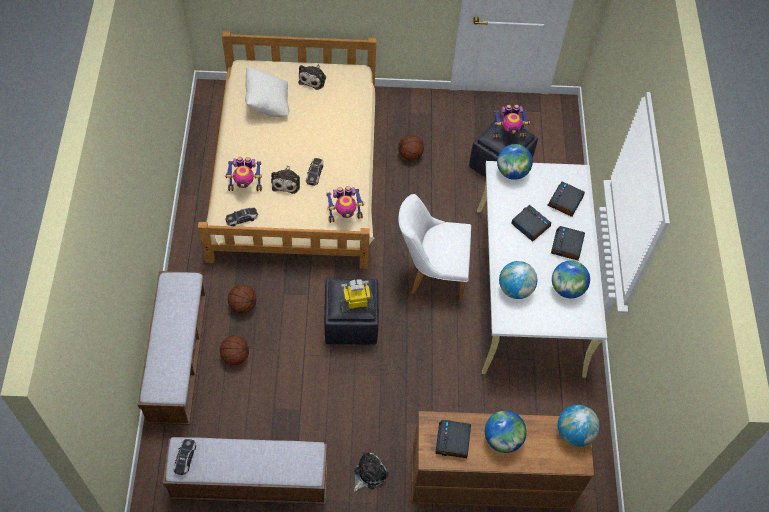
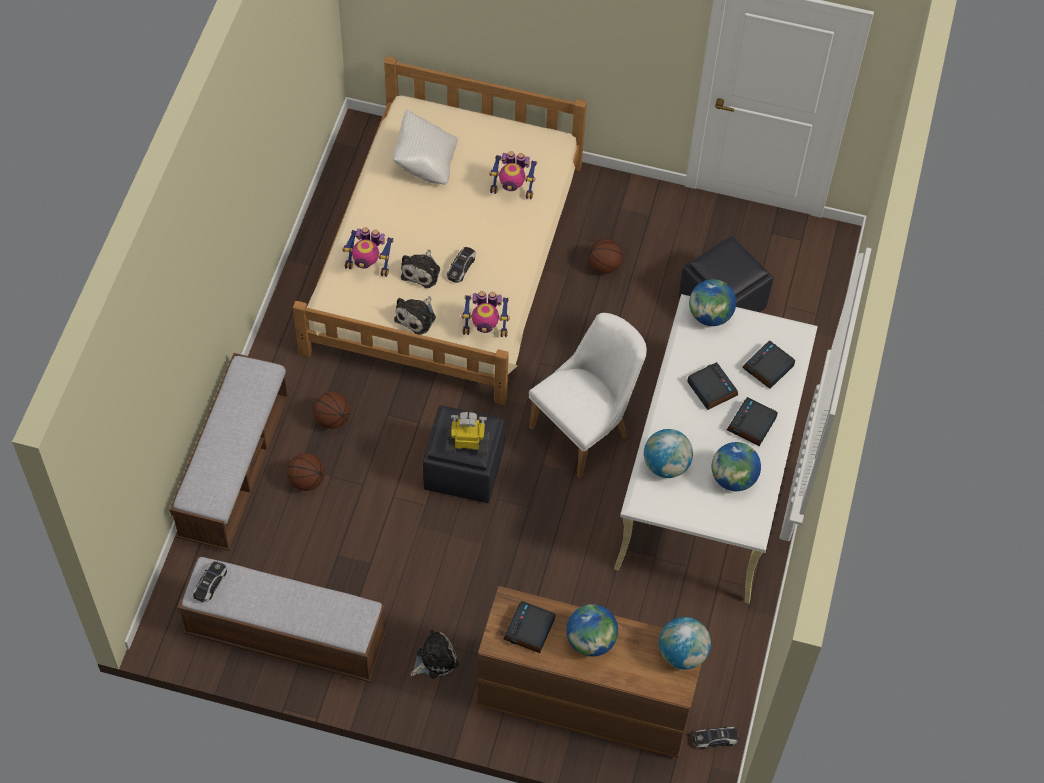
camera: 15 degrees right, 0 degrees up
(242, 218) = (353, 307): toy car -> toy car (715, 739)
(313, 79) = (494, 140): plush toy -> plush toy (417, 317)
(431, 273) = (586, 428): white chair -> white chair turned 120 degrees clockwise
(508, 133) = (733, 263): toy robot -> toy robot (512, 189)

